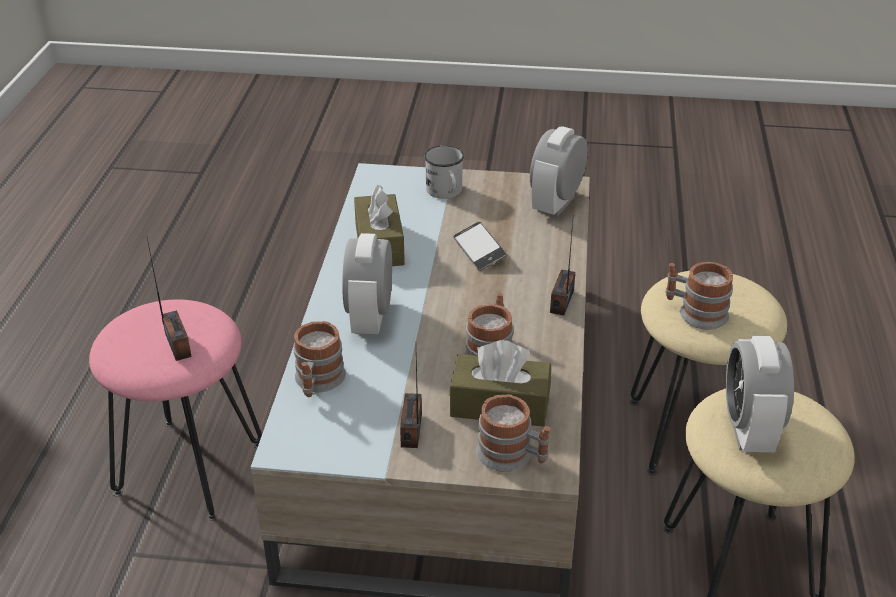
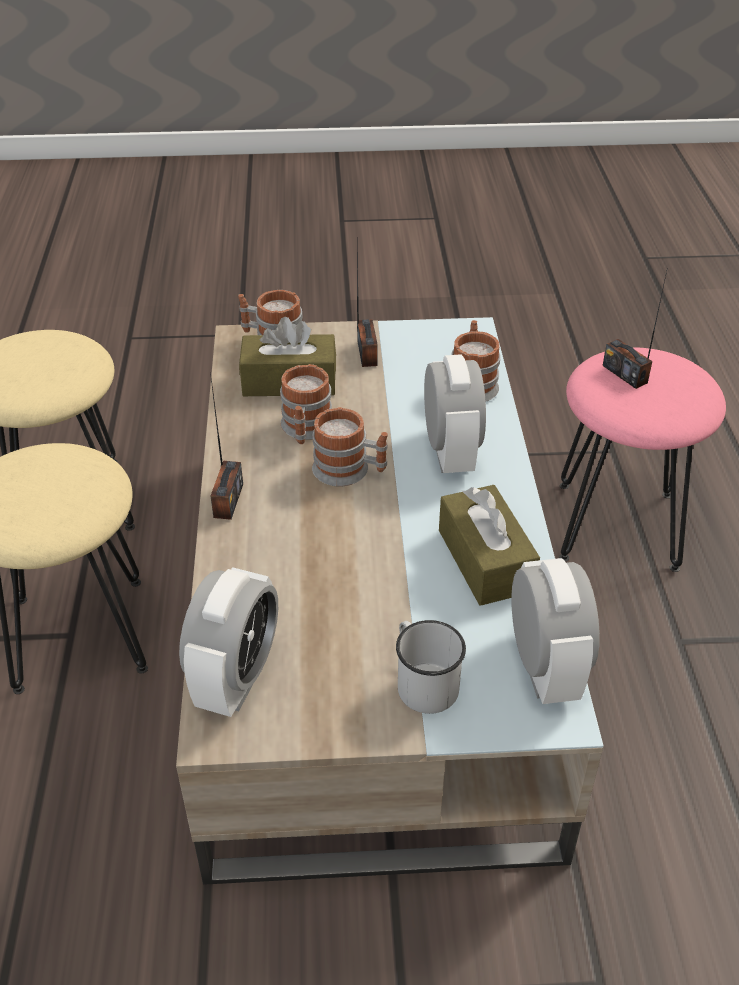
camera: 170 degrees right, 5 degrees up
(479, 251) = (344, 566): phone -> none
(695, 312) = (69, 471): mug -> mug (350, 471)
(748, 430) = (55, 359): alarm clock -> alarm clock (544, 668)

